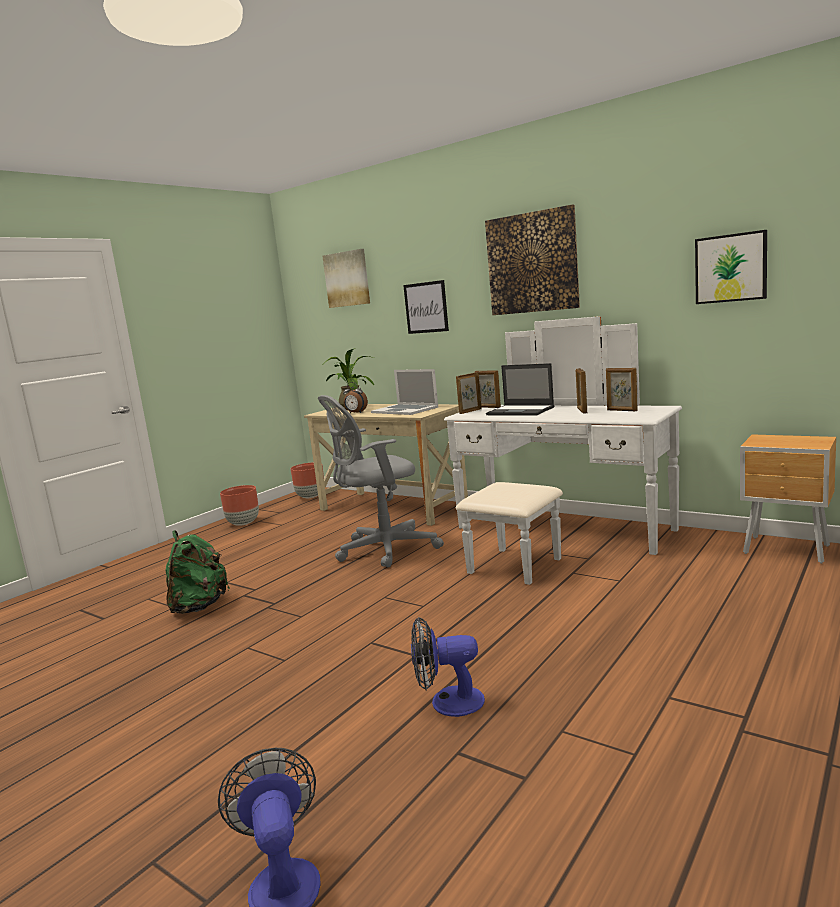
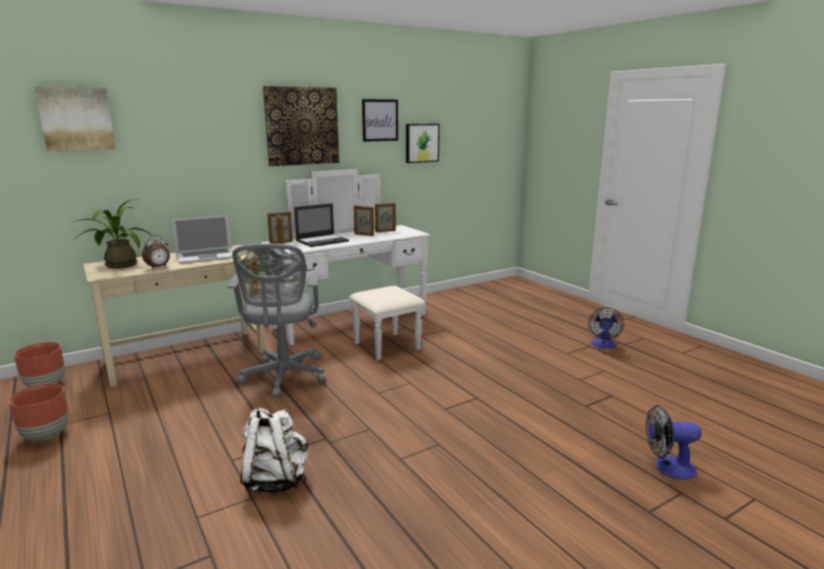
camera: 70 degrees left, 5 degrees up
(199, 607) = (275, 480): green backpack -> white backpack
(426, 307) = (194, 157): picture -> picture (380, 120)
(448, 702) = (538, 399): fan -> fan (603, 345)
(788, 550) = (458, 294): brown nightstand -> none

